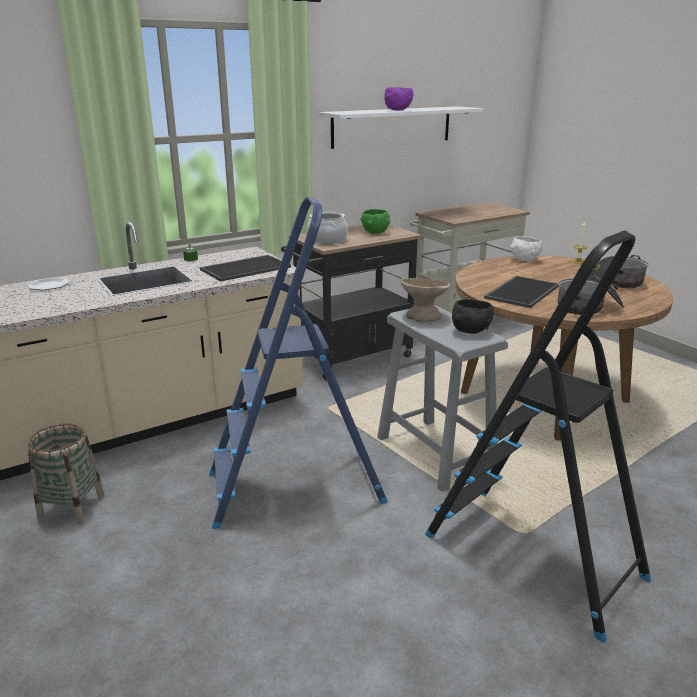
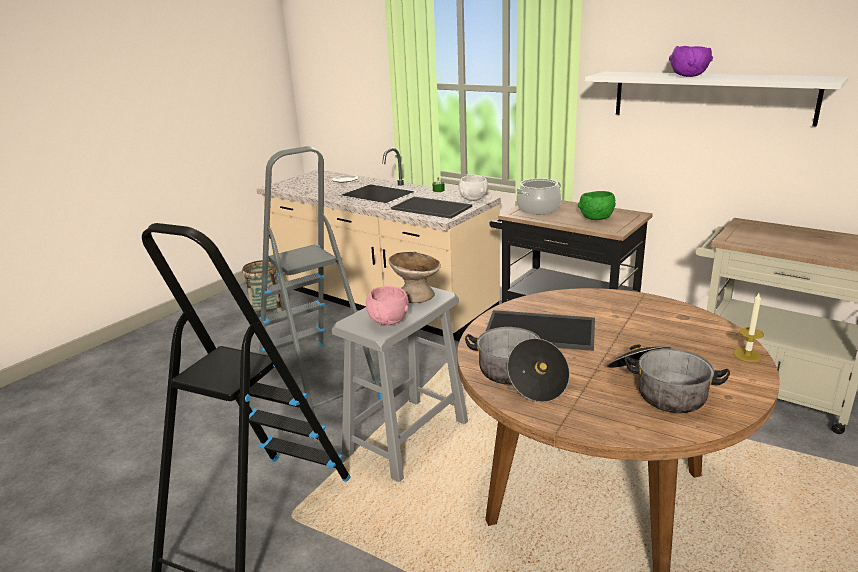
camera: 70 degrees right, 0 degrees up
(294, 488) = (317, 380): blue step ladder -> grey step ladder
(470, 331) = (388, 322): black bowl -> pink bowl
(525, 260) = (691, 317): white bowl -> white bowl (473, 200)

